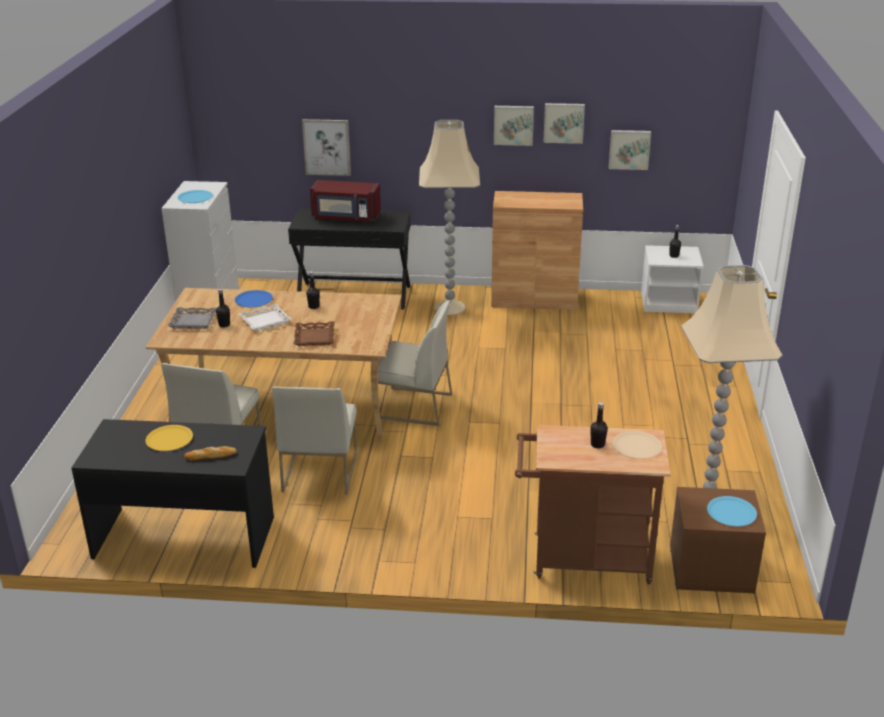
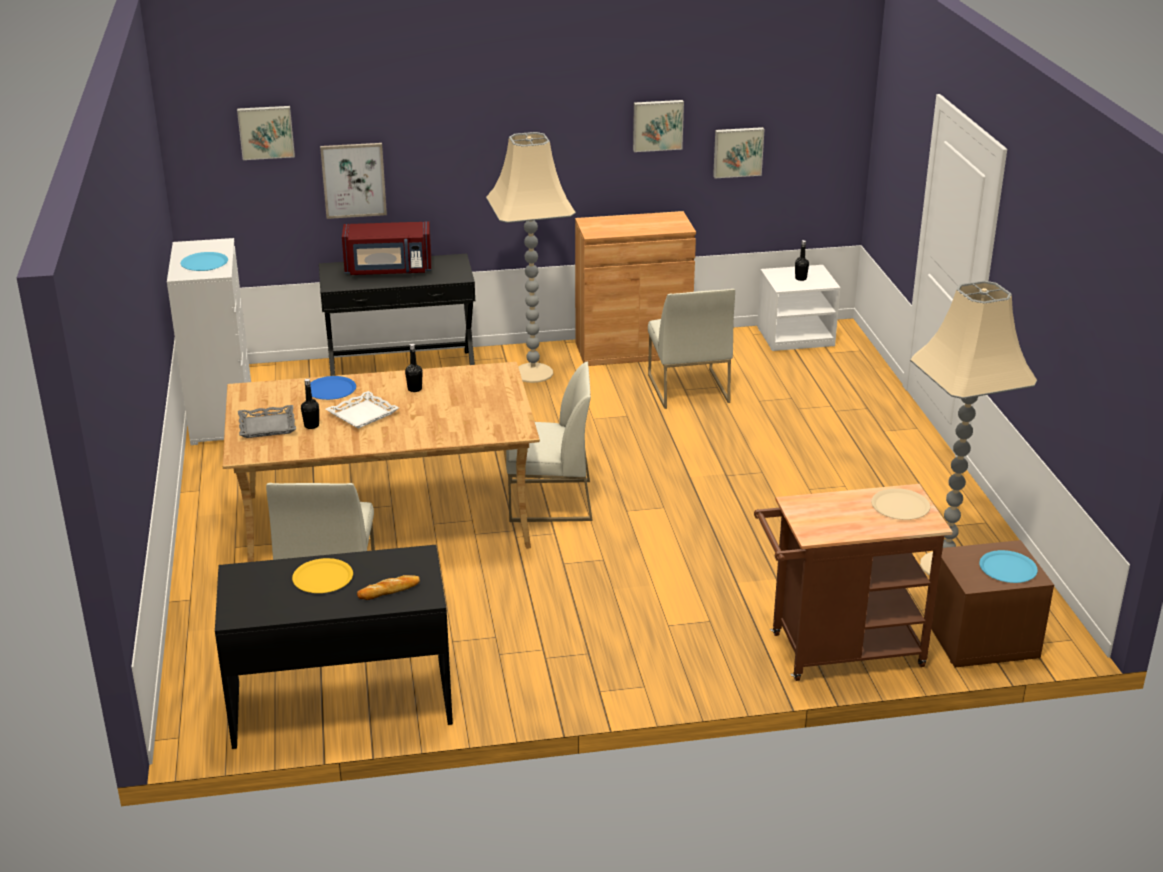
camera: 15 degrees left, 0 degrees up
(314, 337) = (438, 427): brown tray -> none
(319, 472) = (472, 597): white chair -> white chair (687, 388)
(513, 125) = (595, 132): picture -> picture (266, 132)
(597, 445) = (856, 510): black bottle -> none

